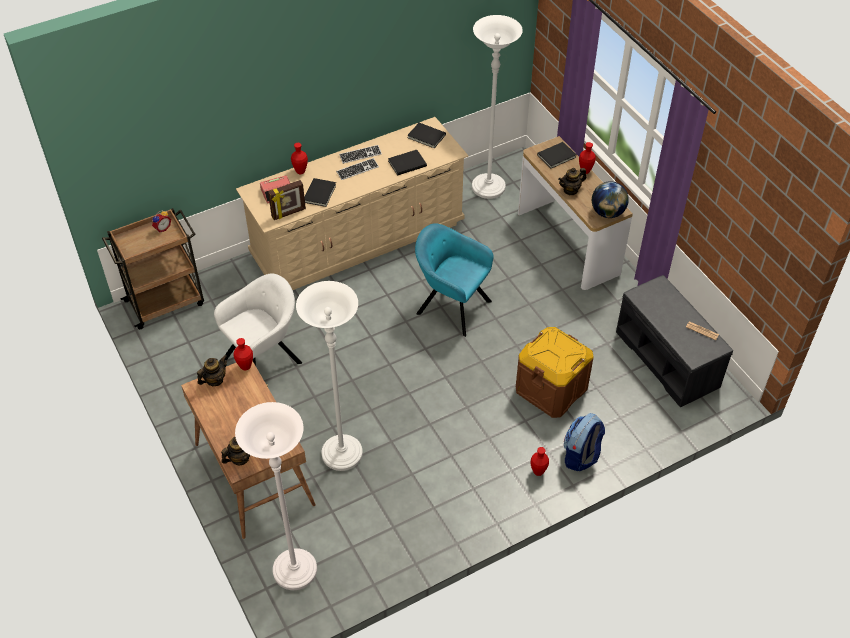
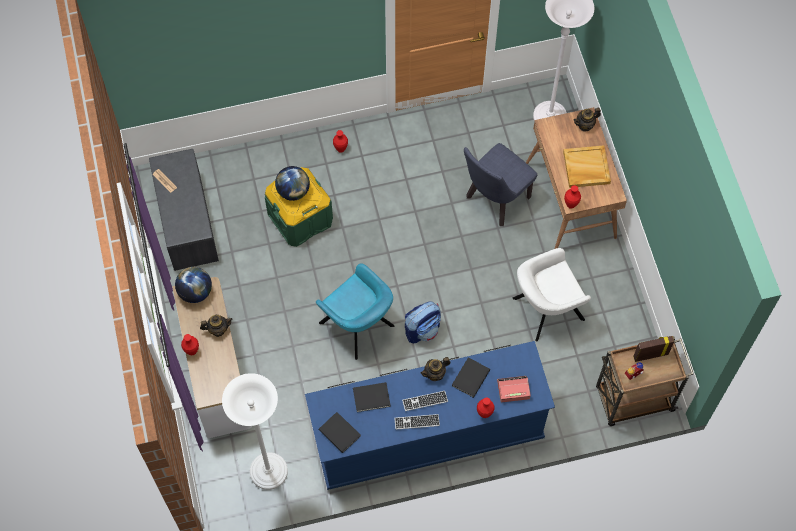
camera: 165 degrees left, 15 degrees up
(214, 380) = (598, 198): teapot -> teapot (435, 374)
(233, 409) = (586, 168): none -> beige tray
(289, 213) = (506, 358): picture frame -> picture frame (650, 355)
(342, 454) = (494, 201): white floor lamp -> blue chair
(358, 239) = (427, 433): beige dresser -> blue dresser
(551, 389) = (300, 218): brown storage box -> green storage box
(557, 156) = (211, 378): black book -> none
(561, 350) = (293, 191): none -> globe
(581, 456) = (301, 153): backpack -> backpack (422, 329)

